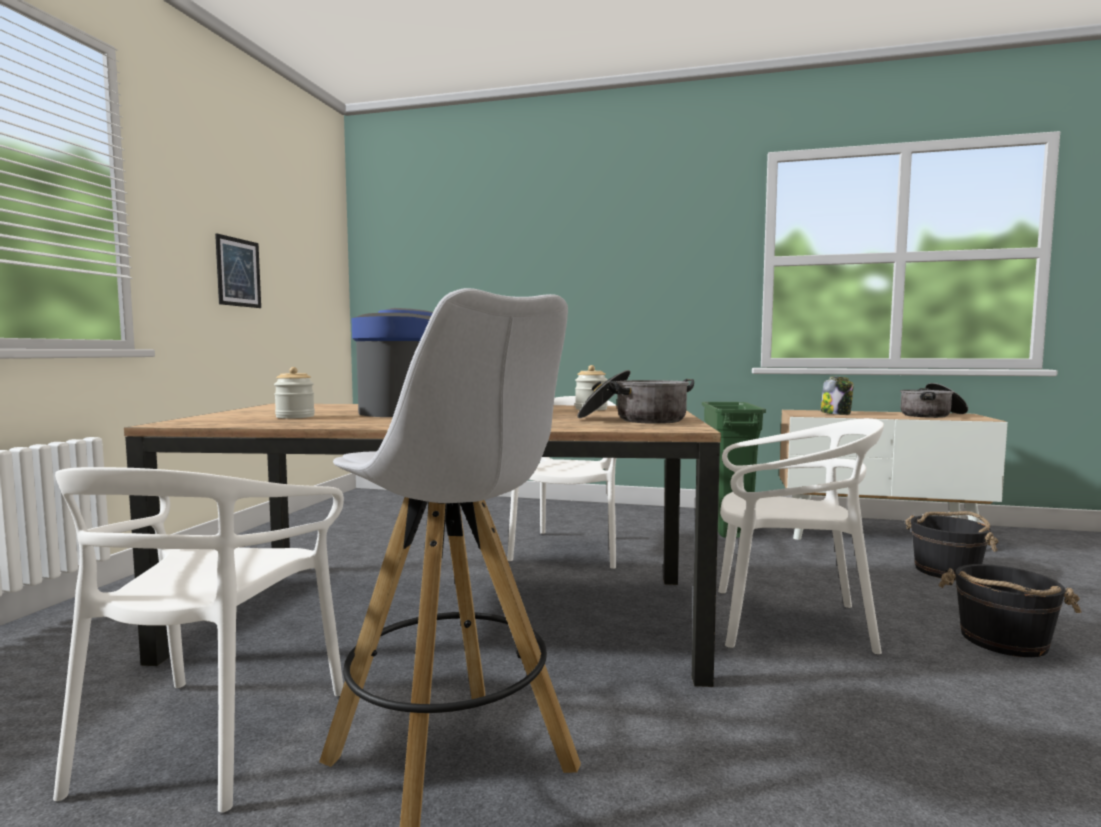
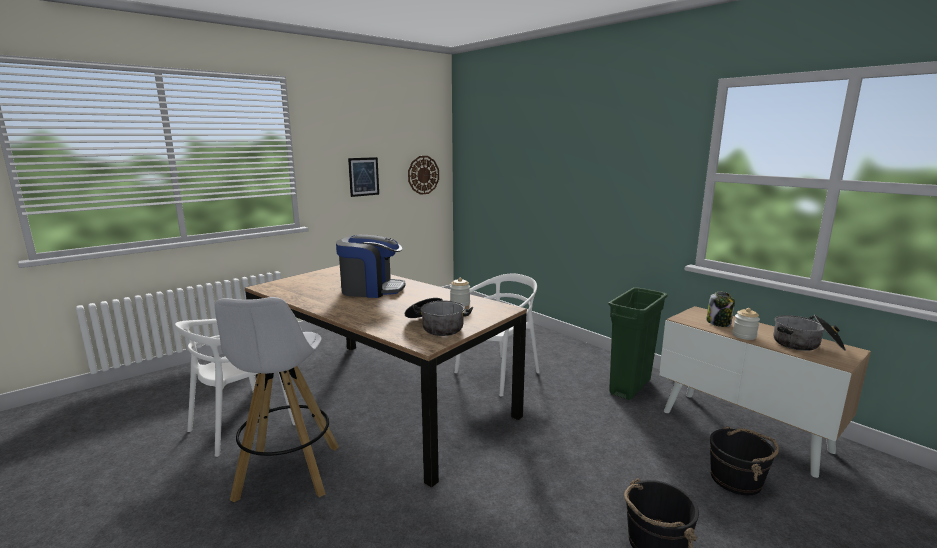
camera: 35 degrees right, 10 degrees up
(295, 417) = (315, 287): jar -> jar (744, 336)
(317, 288) = (423, 175): none -> wall clock
(788, 622) = (536, 470): white chair -> none

